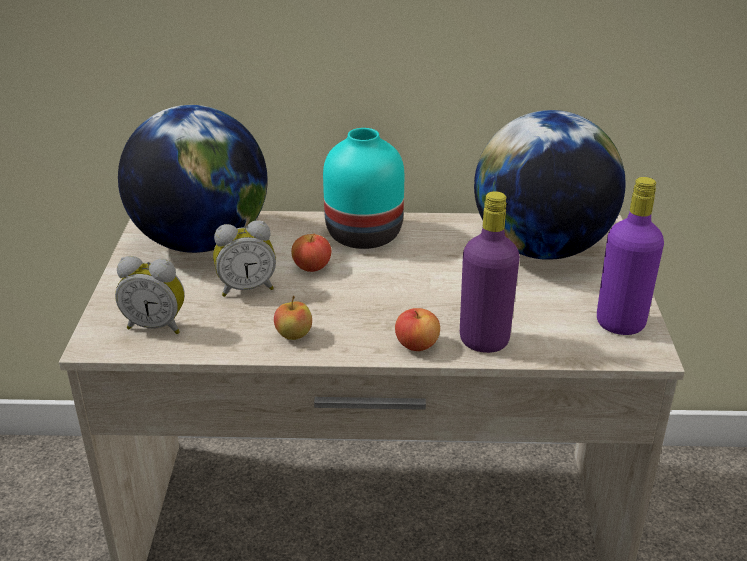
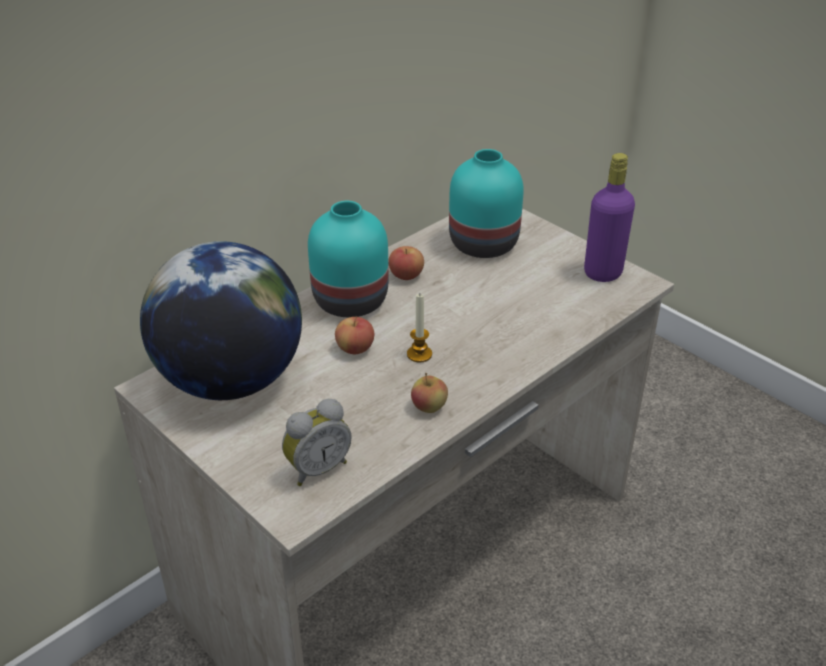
camera: 45 degrees left, 5 degrees up
(246, 288) = (334, 394): alarm clock -> none
(350, 296) = (419, 354): none -> candle
(417, 345) = (516, 361): apple -> apple (406, 275)
(484, 341) = (549, 332): purple bottle -> none
(541, 248) = (483, 245): globe -> turquoise vase

